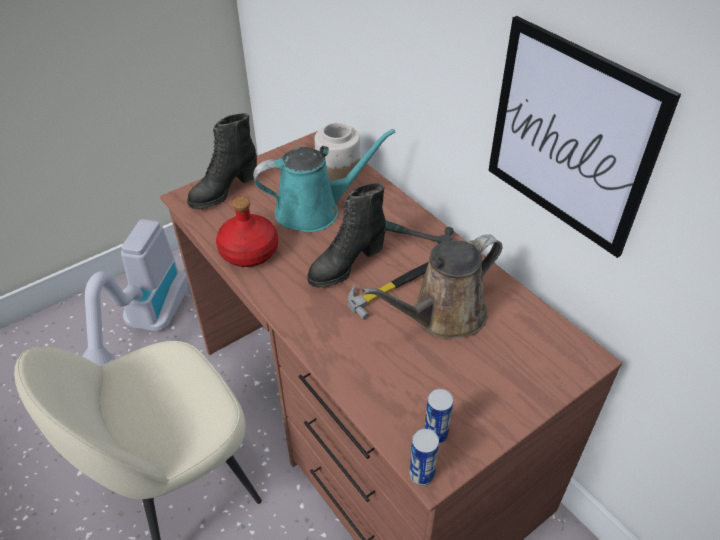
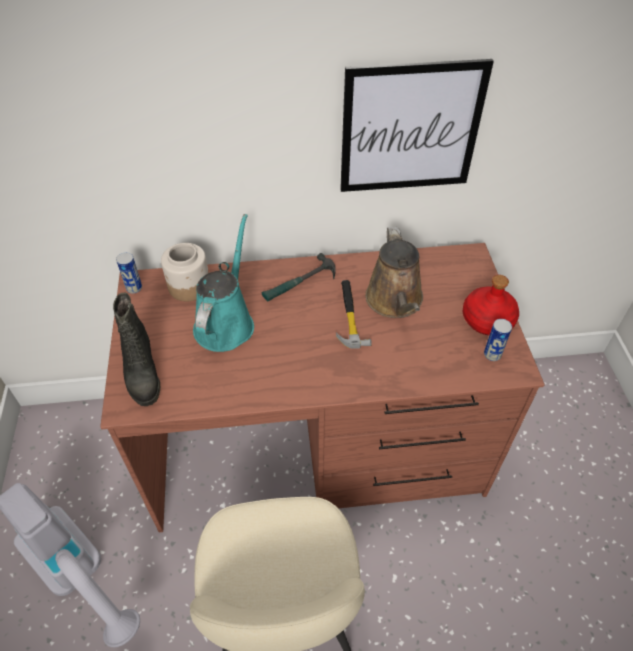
camera: 60 degrees left, 5 degrees up
(248, 252) = (241, 386): red bottle -> red bottle (487, 320)
(346, 265) = (305, 330): black boot -> none
(421, 474) = (518, 376): can -> can (134, 288)

